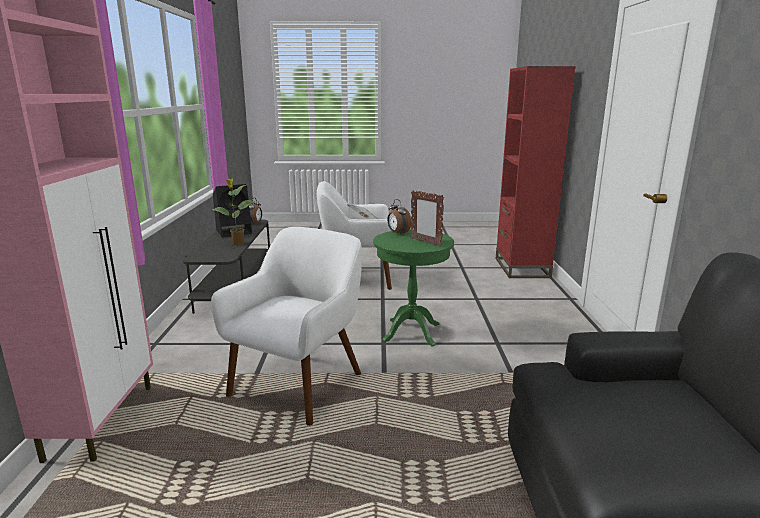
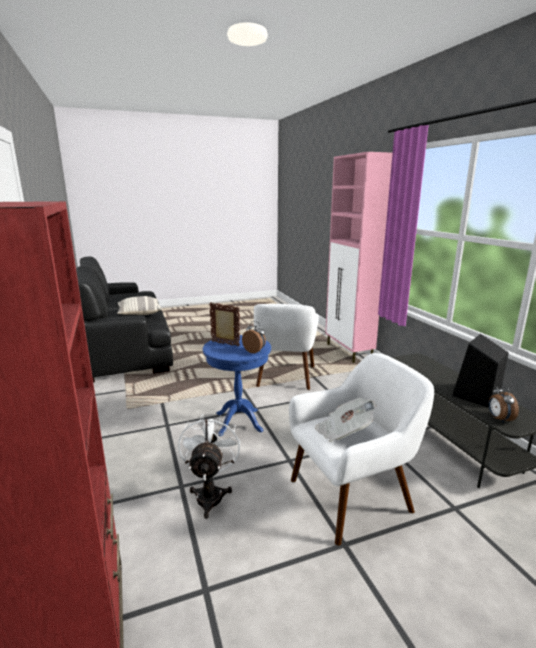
camera: 160 degrees right, 0 degrees up
(237, 244) = (427, 377): potted plant -> none
(411, 332) = (238, 422): green side table -> blue side table
(454, 292) = (210, 493): none -> white fan
(625, 413) = (139, 313): none -> pillow

